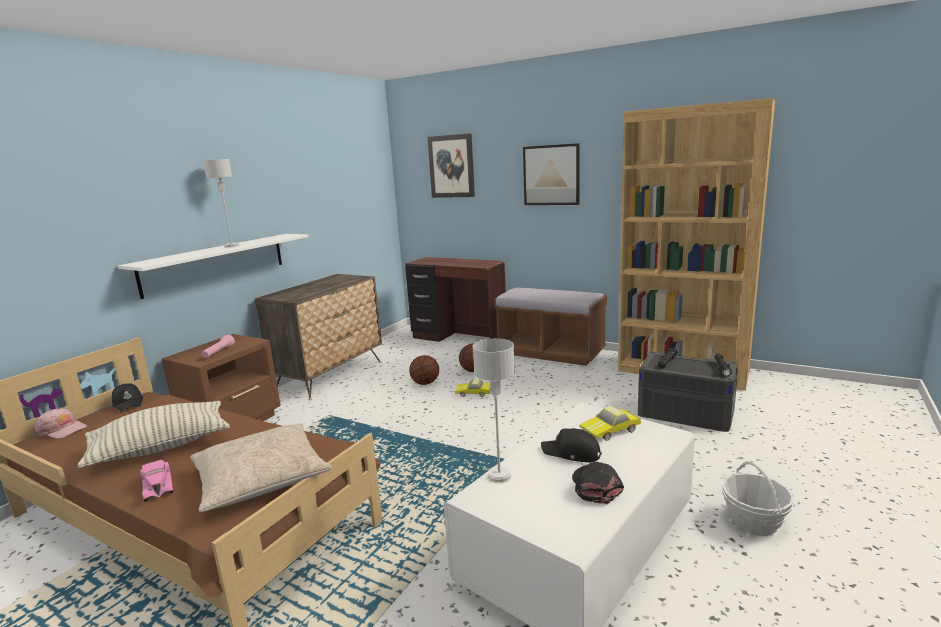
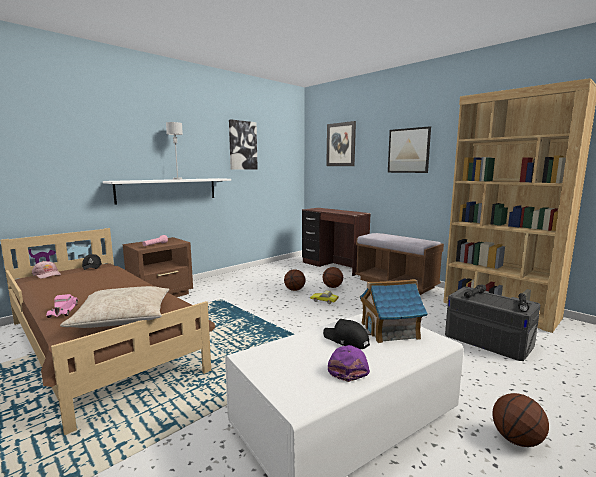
camera: 15 degrees right, 5 degrees down
(161, 447) = (85, 291): pillow -> none
(312, 179) = (242, 145): none -> picture
(331, 375) = (237, 277): dresser -> none
(499, 475) = (278, 345): grey table lamp -> none
(595, 486) = (348, 367): black cap -> purple cap
(611, 430) = (390, 330): toy car -> toy house
(753, 522) = (516, 440): basket -> basketball

